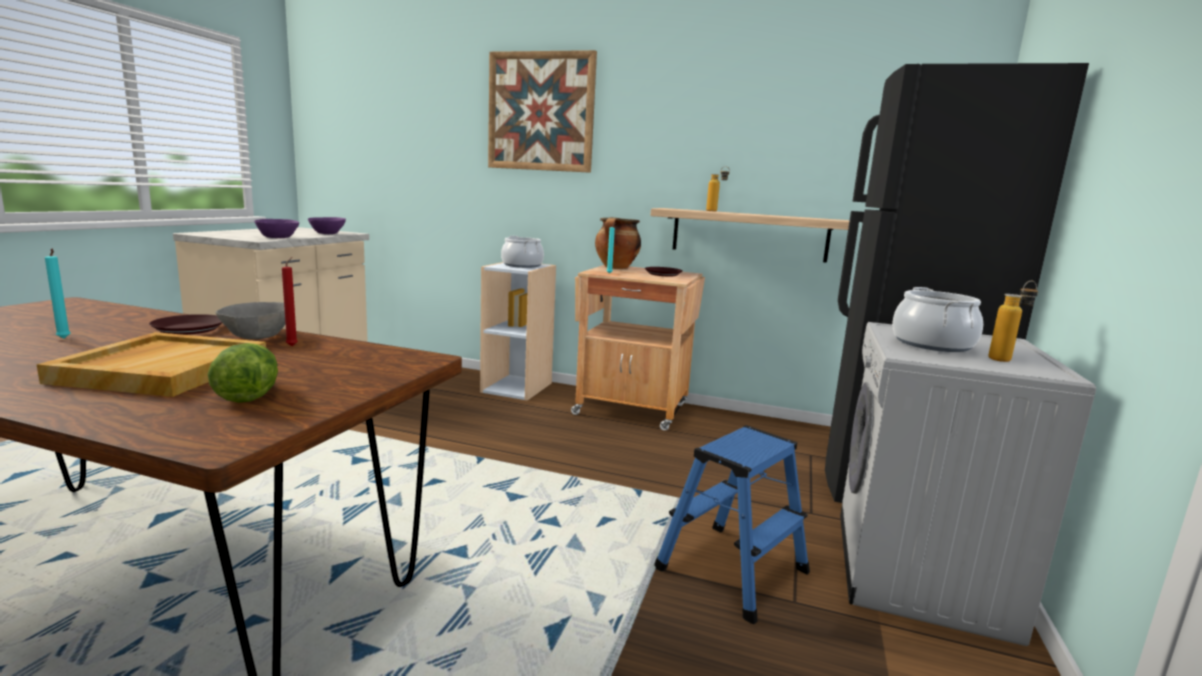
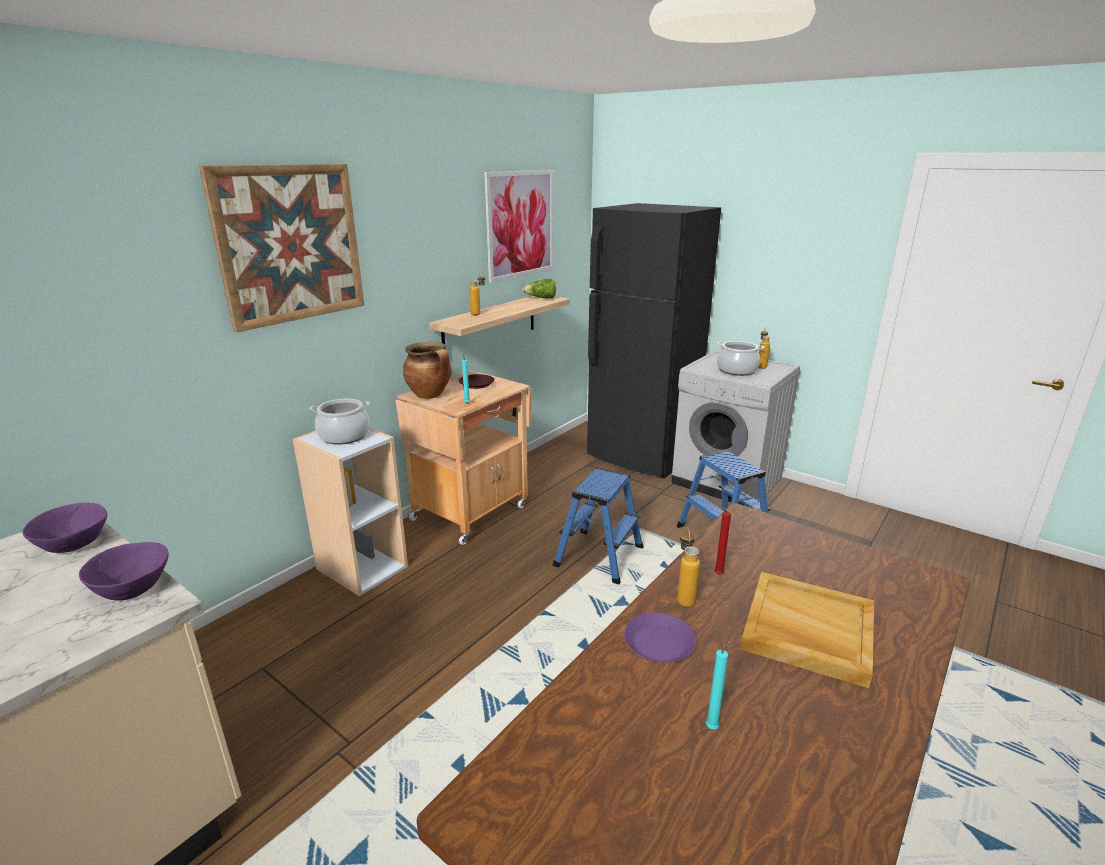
camera: 70 degrees left, 10 degrees up
(188, 329) = (659, 644): brown plate -> purple plate
(247, 393) = (850, 582): lettuce -> lettuce (541, 298)
(257, 336) = (684, 596): grey bowl -> bottle
(599, 478) = (599, 556): none -> blue step ladder
(824, 125) = (520, 224): none -> picture

